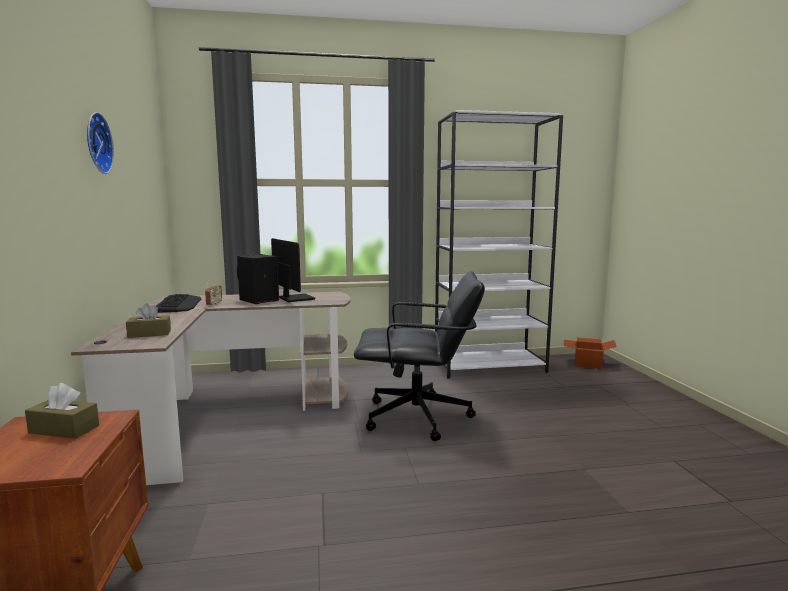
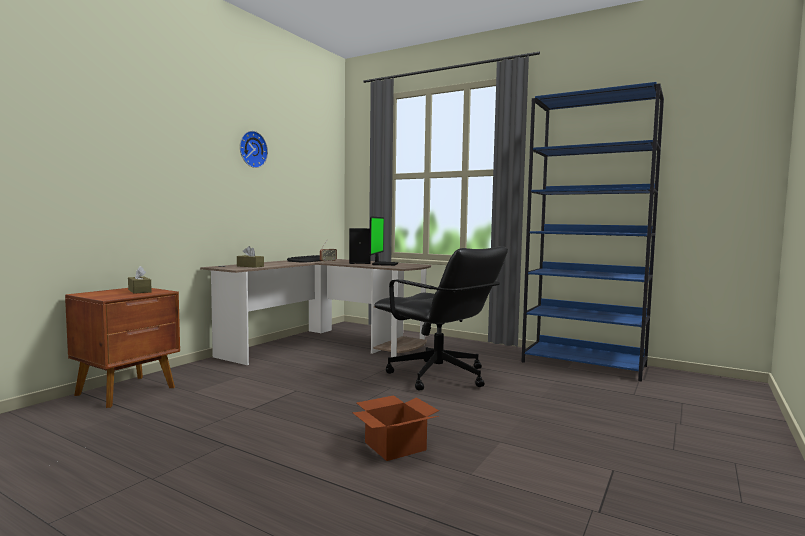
camera: 40 degrees right, 5 degrees down
(489, 367) = (584, 364): white bookcase -> blue bookcase
(587, 363) = (717, 386): cardboard box -> cardboard box (395, 445)

